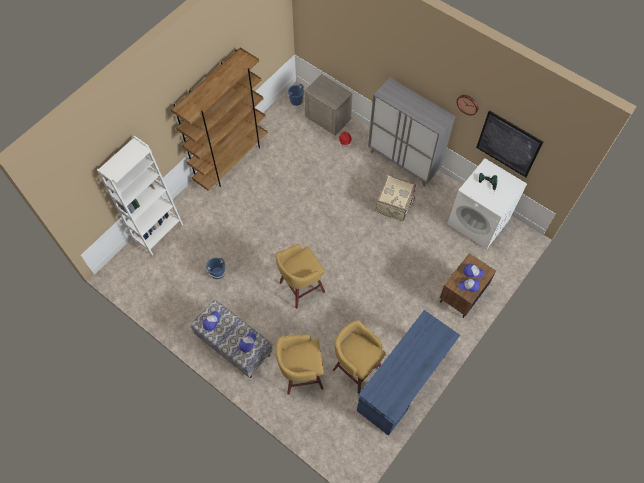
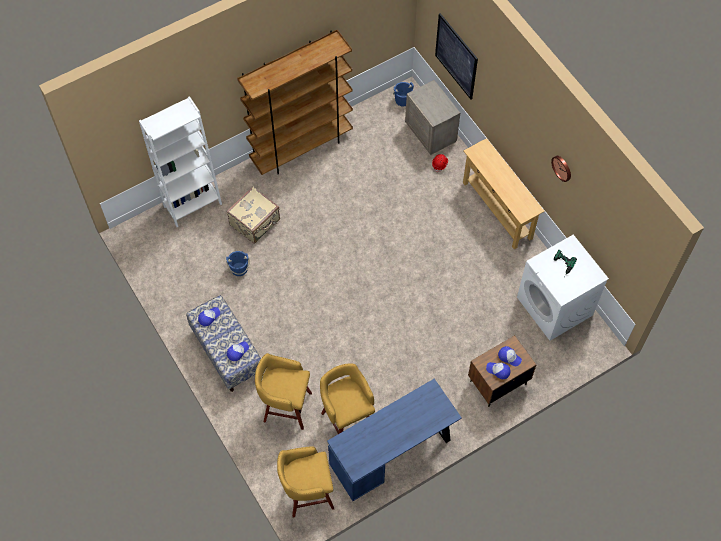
camera: 20 degrees right, 0 degrees up
(300, 288) = (322, 314): yellow stool -> yellow stool (307, 493)
(395, 204) = (466, 256): beige suitcase -> beige suitcase (255, 222)
(403, 162) = (497, 210): grey cabinet -> beige console table
(508, 144) = (595, 226): picture -> picture (456, 56)

